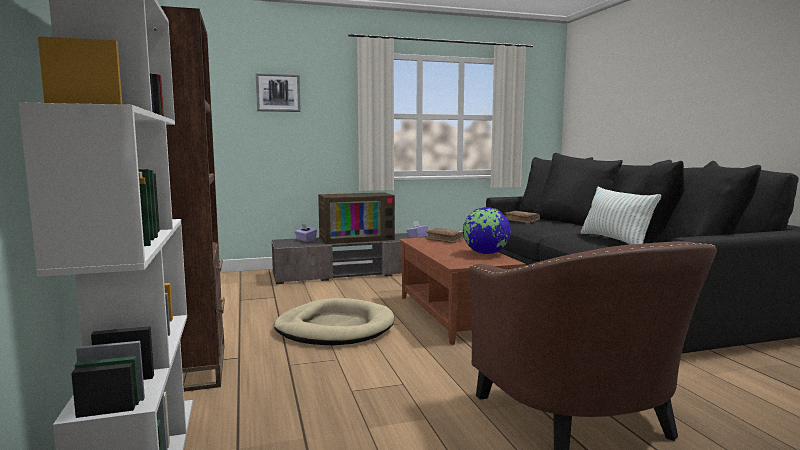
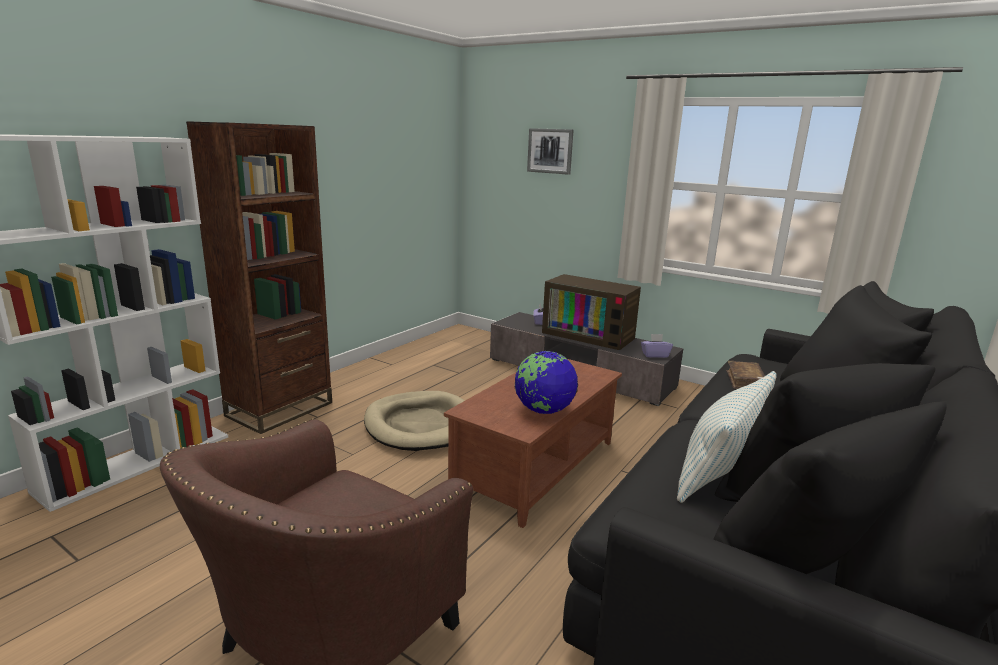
camera: 50 degrees right, 10 degrees up
(445, 240) = (581, 373): brown book -> none

